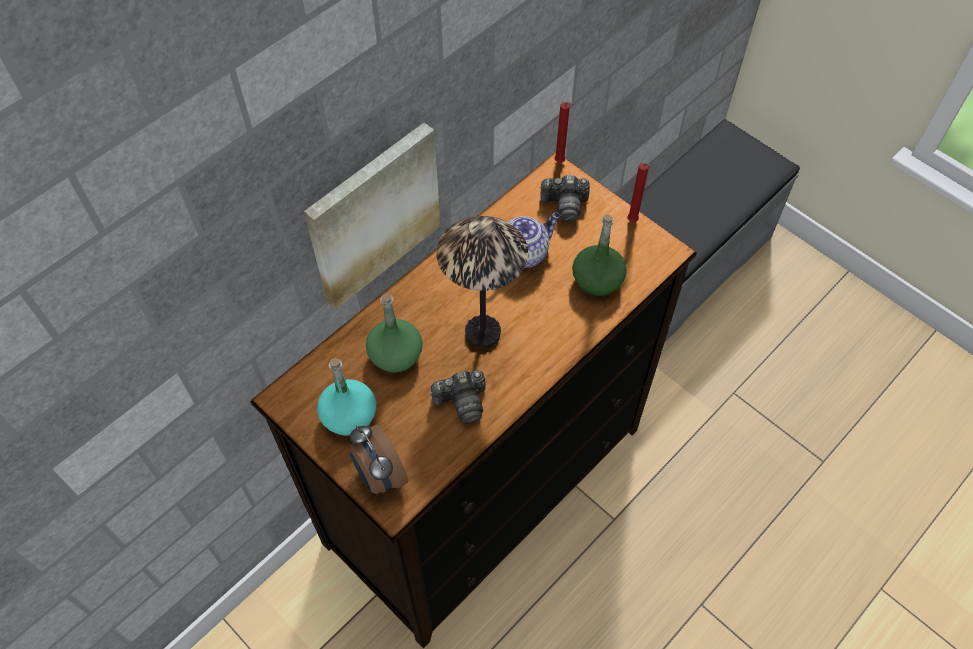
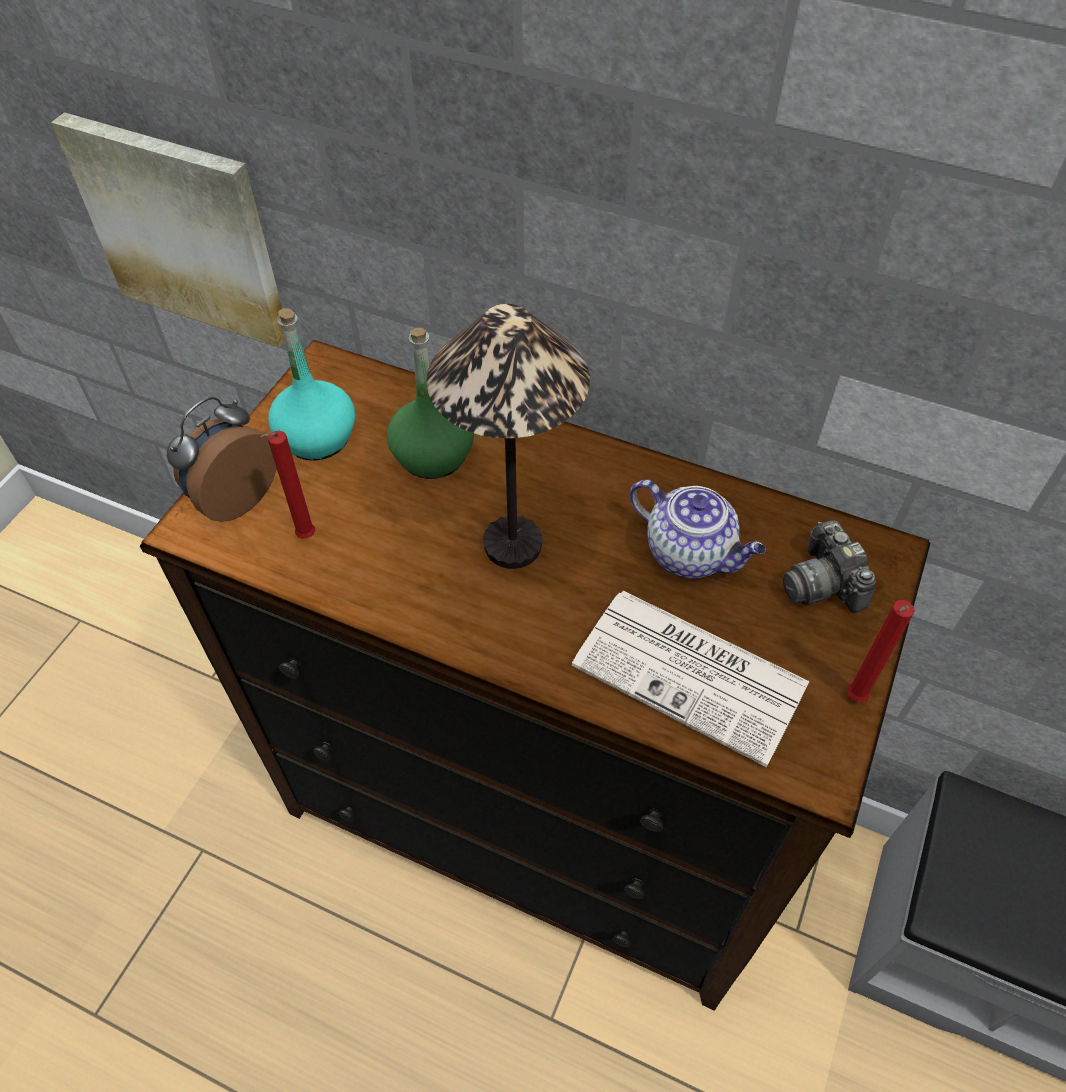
camera: 70 degrees right, 5 degrees down
(373, 215) = (560, 277): picture -> picture (183, 230)
(462, 402) = (381, 555): camera -> none
(560, 163) = (909, 552): red candle -> red candle (304, 538)
(597, 280) = (693, 675): green bottle -> newspaper

